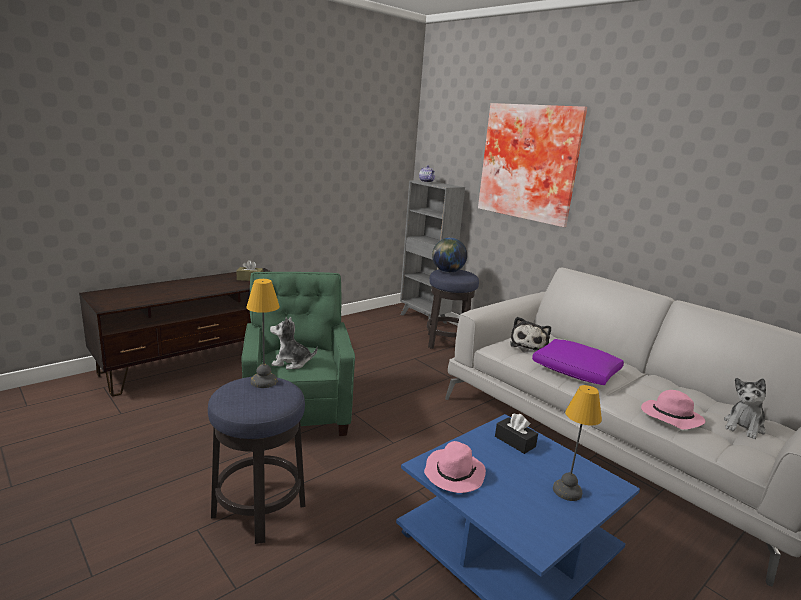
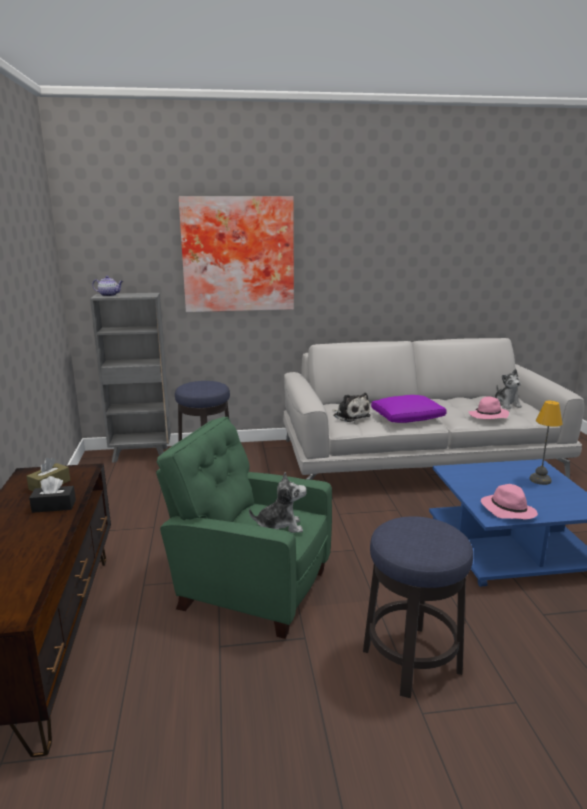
camera: 55 degrees left, 0 degrees up
(263, 381) = (398, 528): table lamp -> none
(291, 363) = (280, 527): plush toy -> plush toy turned 135 degrees counterclockwise
(447, 271) = (194, 387): globe -> none
(515, 441) = (474, 475): black tissue box -> black tissue box (54, 506)

